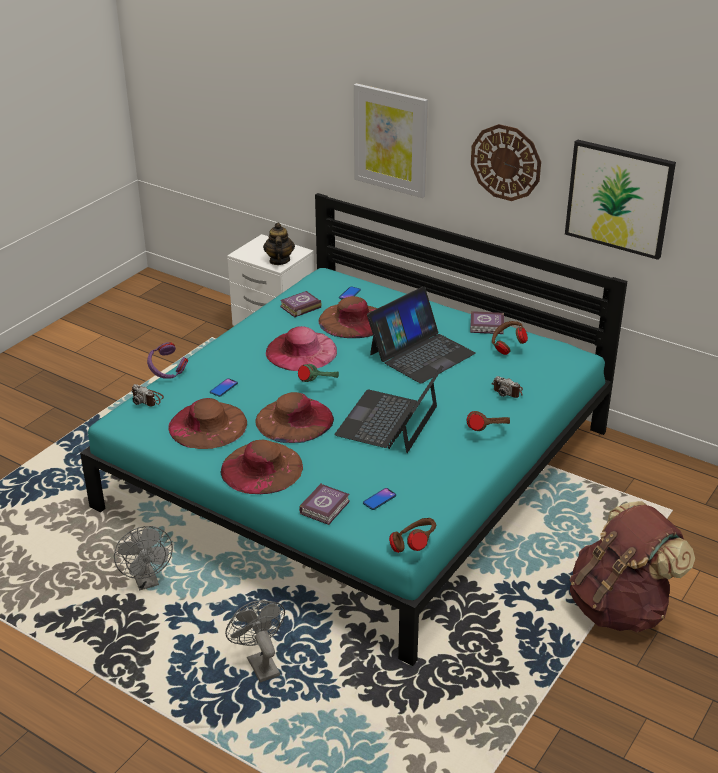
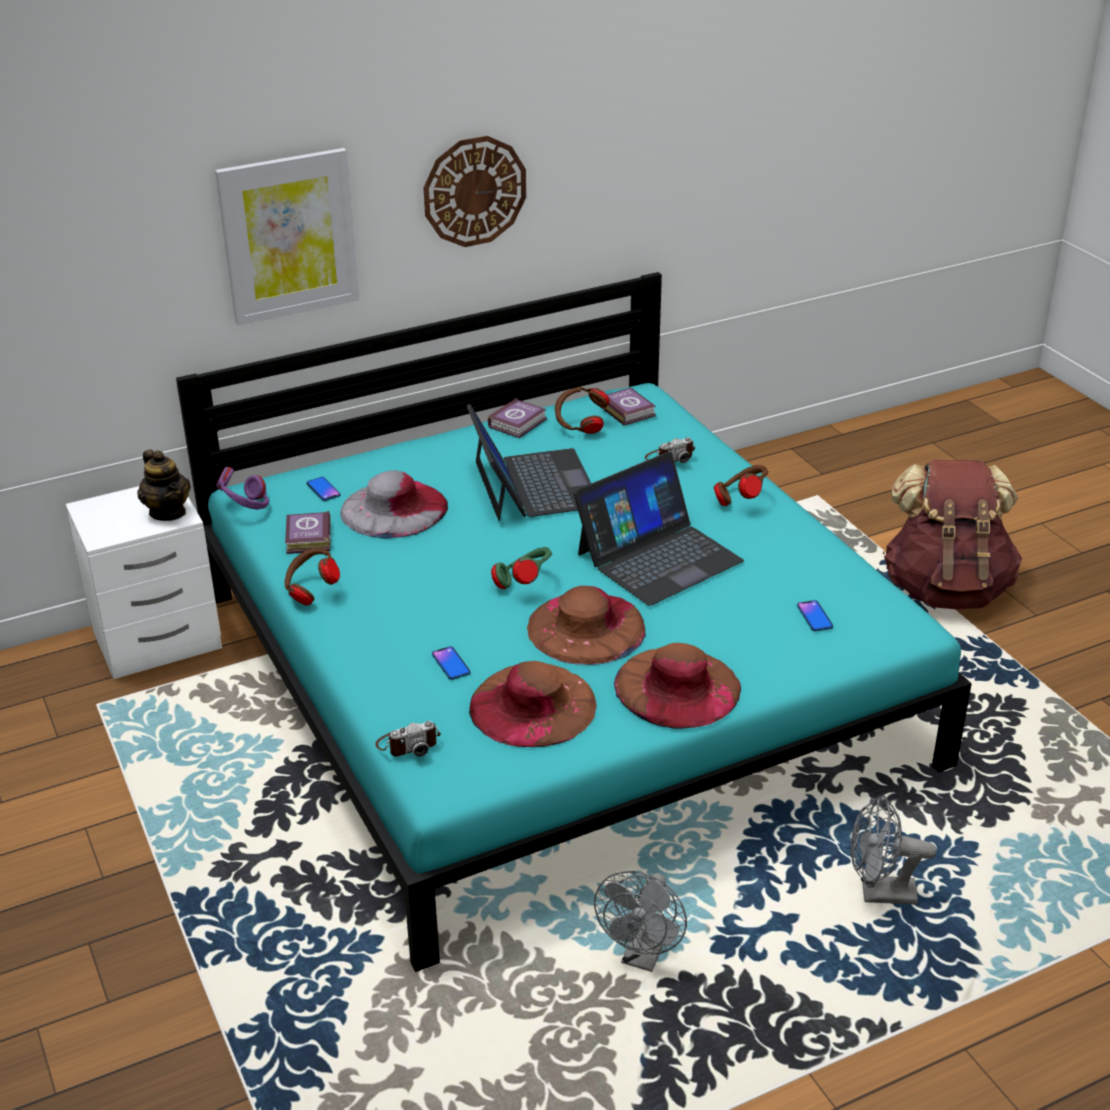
camera: 60 degrees left, 0 degrees up
(147, 582) = (643, 957): grey fan -> grey fan turned 105 degrees clockwise
(167, 373) = (355, 706): purple headphones -> purple headphones (246, 508)
(279, 260) = (168, 512): teapot -> teapot turned 150 degrees counterclockwise
(301, 351) = (426, 571): pink hat -> none
(326, 507) = (801, 661): book -> book (627, 410)
(352, 320) = (394, 508): brown hat -> grey hat
(388, 421) = (658, 557): laptop -> laptop turned 90 degrees counterclockwise
(414, 546) = (922, 621): brown headphones -> brown headphones (311, 591)
(619, 198) = (628, 173): picture -> none

